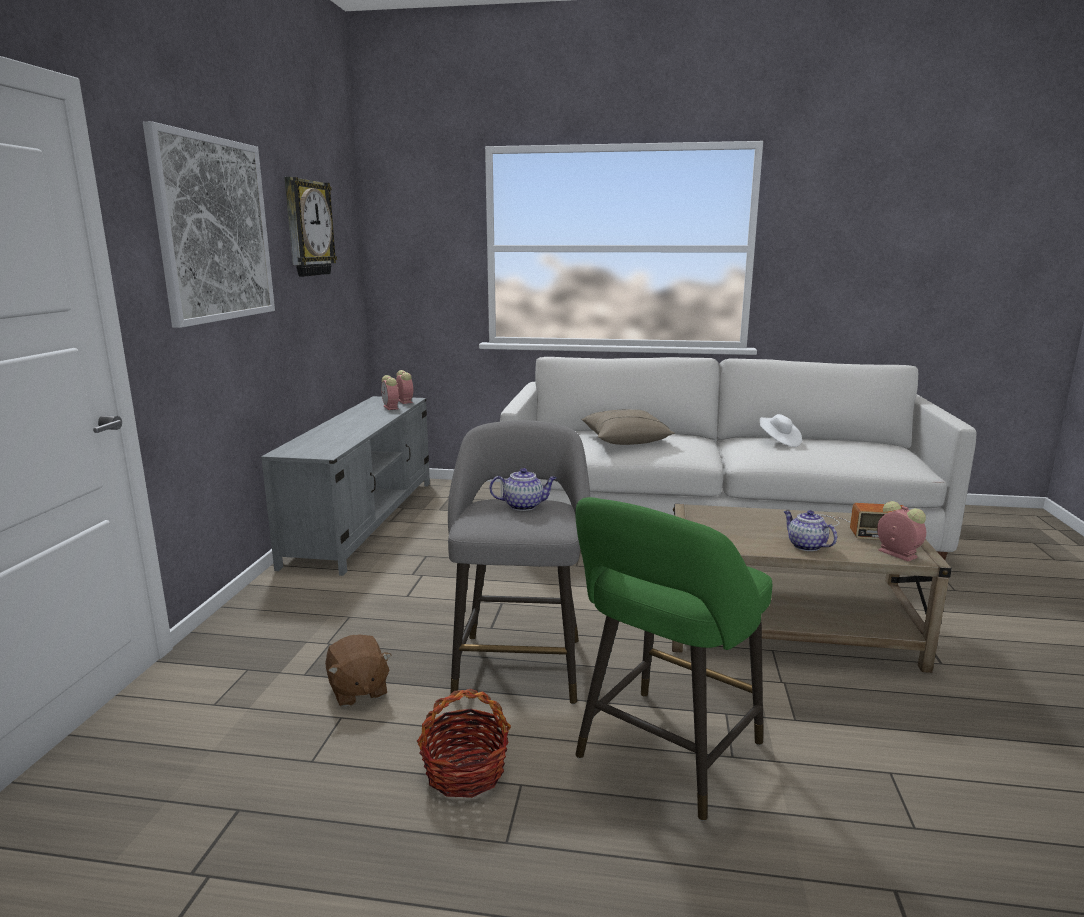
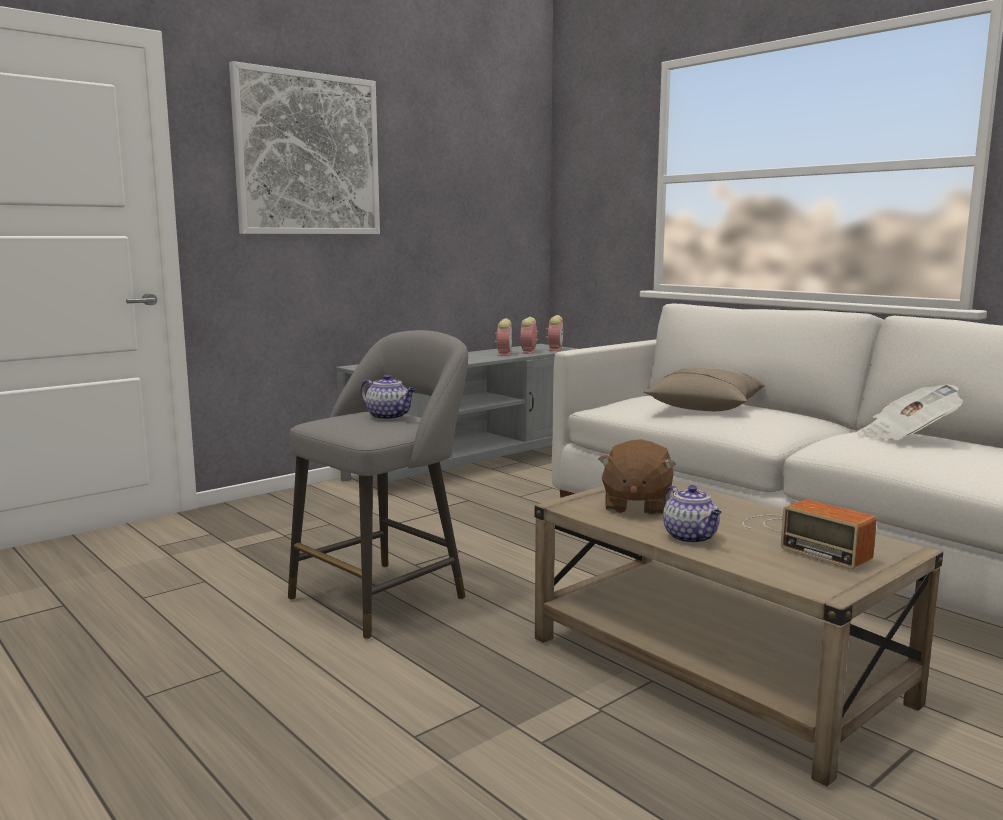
camera: 40 degrees right, 5 degrees down
(307, 228) = (452, 160): wall clock -> none
(358, 690) = (245, 569): brown plush toy -> brown plush toy (636, 505)
(465, 772) = (206, 645): basket -> none
(664, 756) = (358, 706): green stool -> none
(778, 442) = (906, 436): white hat -> newspaper
(805, 546) = (691, 537): teapot -> teapot turned 150 degrees clockwise
(895, 553) = (797, 575): alarm clock -> alarm clock (504, 354)

